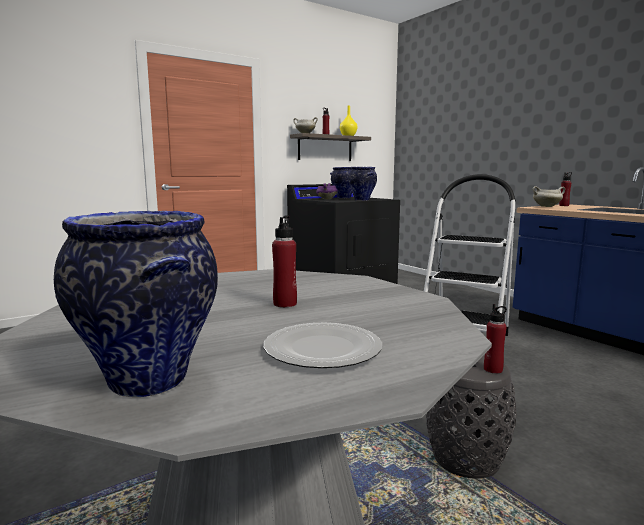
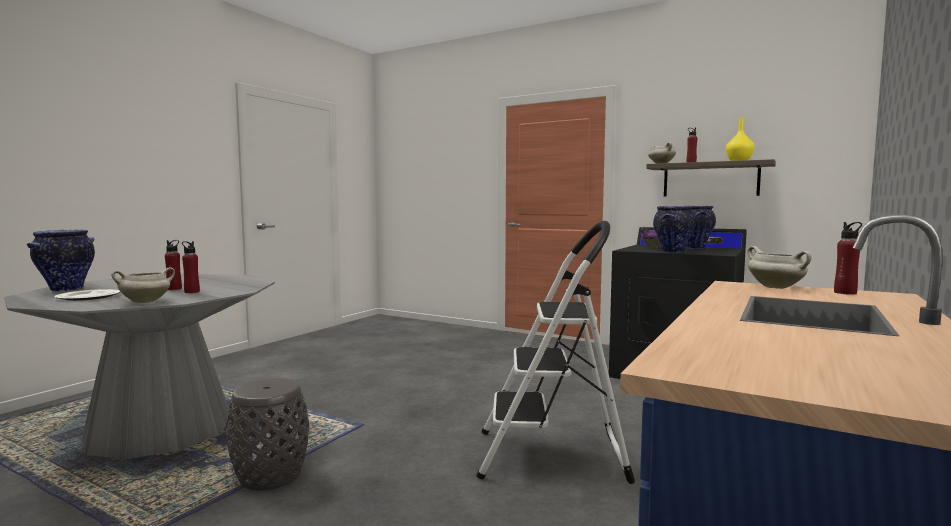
camera: 65 degrees right, 5 degrees down
(417, 312) = (146, 302): none -> white cooking pot
(493, 369) = (256, 393): red bottle -> red bottle (192, 292)

